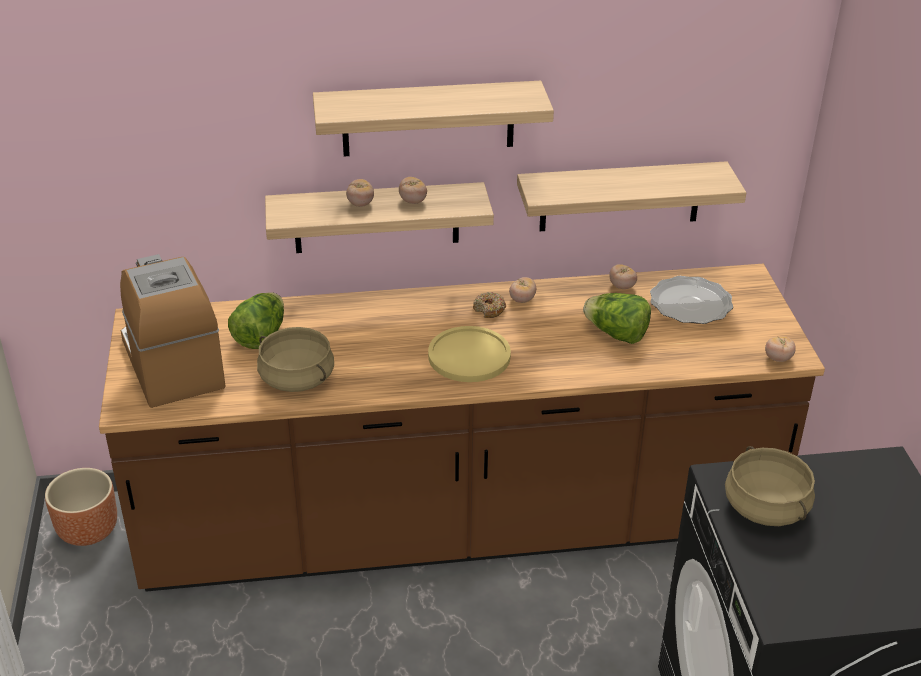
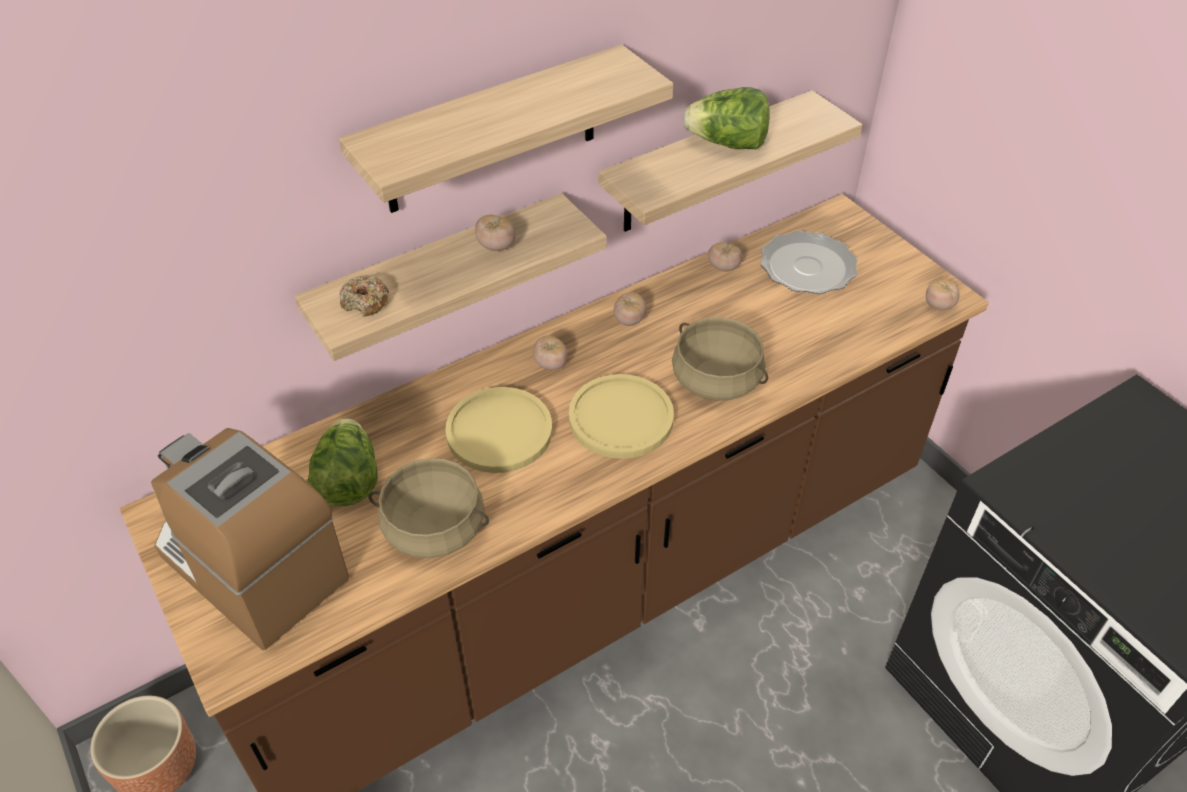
camera: 25 degrees left, 10 degrees up
(360, 204) = (432, 270): tomato -> tomato (550, 364)
(379, 339) = (499, 431): none -> yellow plate
(489, 309) = (602, 346): donut -> donut (365, 302)
(616, 334) = (760, 331): lettuce -> lettuce (727, 144)
(766, 507) = (1074, 504): beige cooking pot -> beige cooking pot (717, 379)

